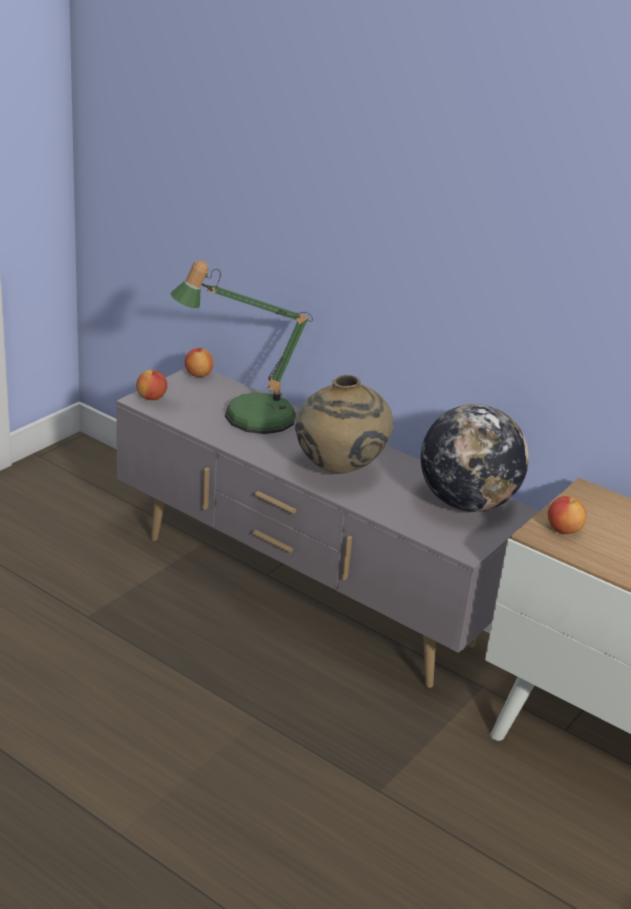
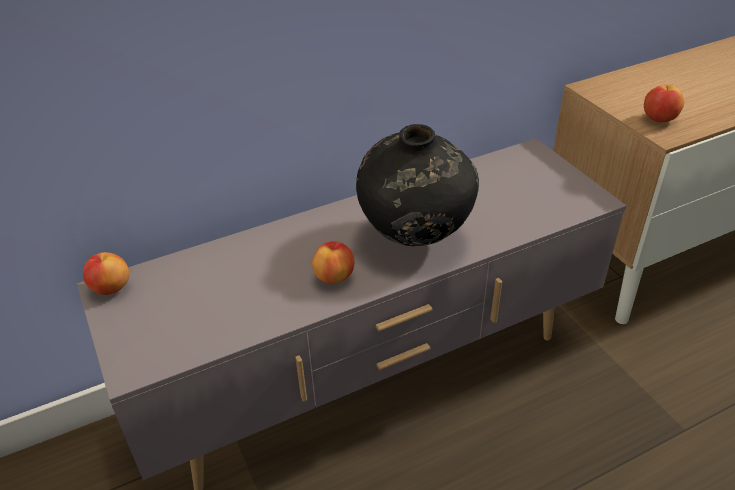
camera: 60 degrees left, 10 degrees up
(151, 398) = (134, 354): apple -> apple (334, 277)
(247, 415) = (246, 274): table lamp -> none
(339, 471) = (415, 237): beige vase -> black vase
(466, 503) = (510, 173): globe -> none

